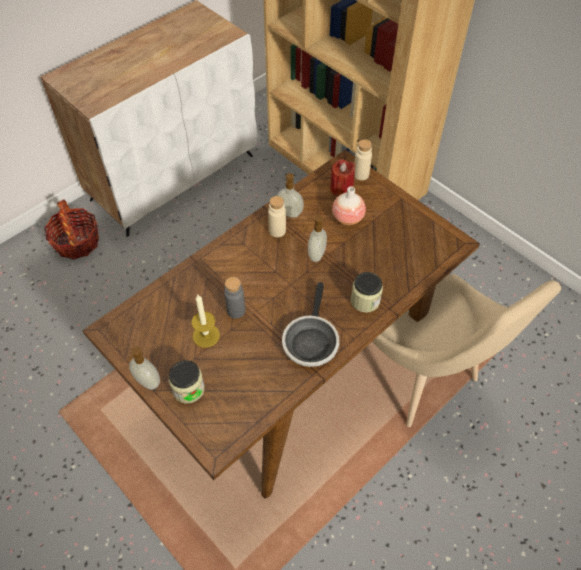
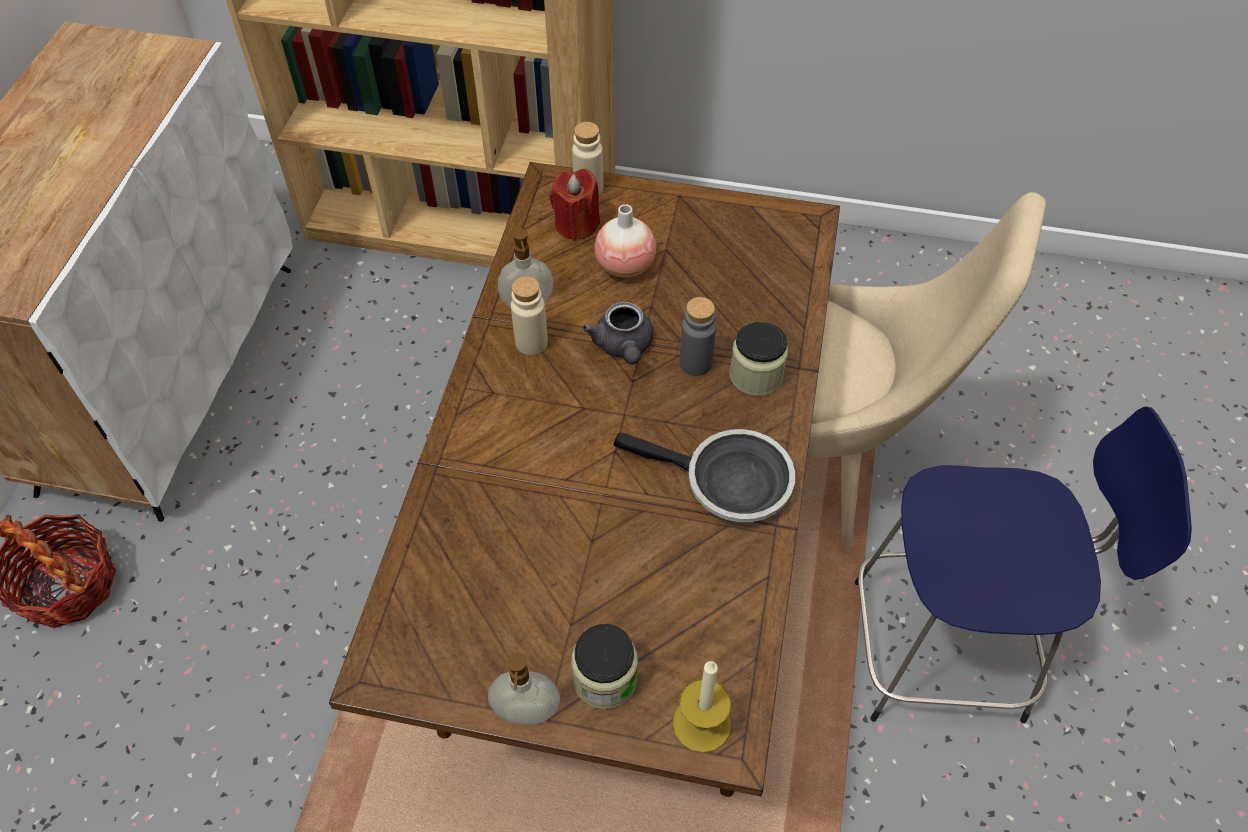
camera: 35 degrees left, 0 degrees up
(206, 335) = (559, 575): candle -> candle (701, 724)
(236, 311) = (574, 506): grey bottle -> grey bottle (695, 363)
(310, 341) = (728, 483): frying pan -> frying pan turned 45 degrees counterclockwise
(315, 254) = (623, 347): soap dispenser -> grey teapot
(420, 504) = (945, 650): none -> blue stool

